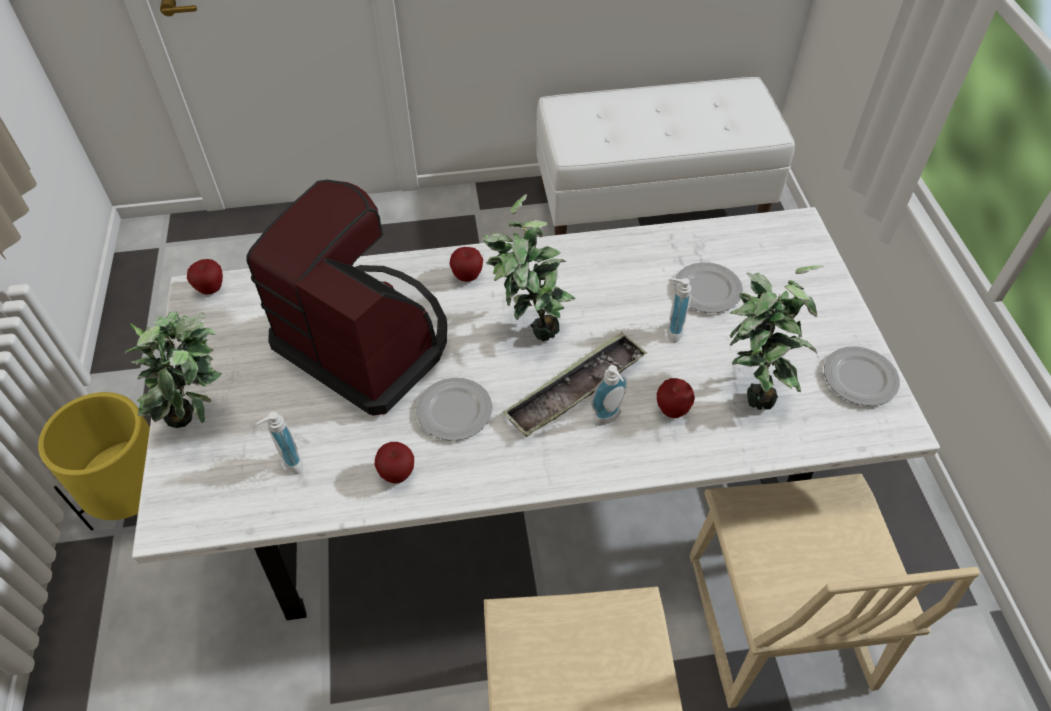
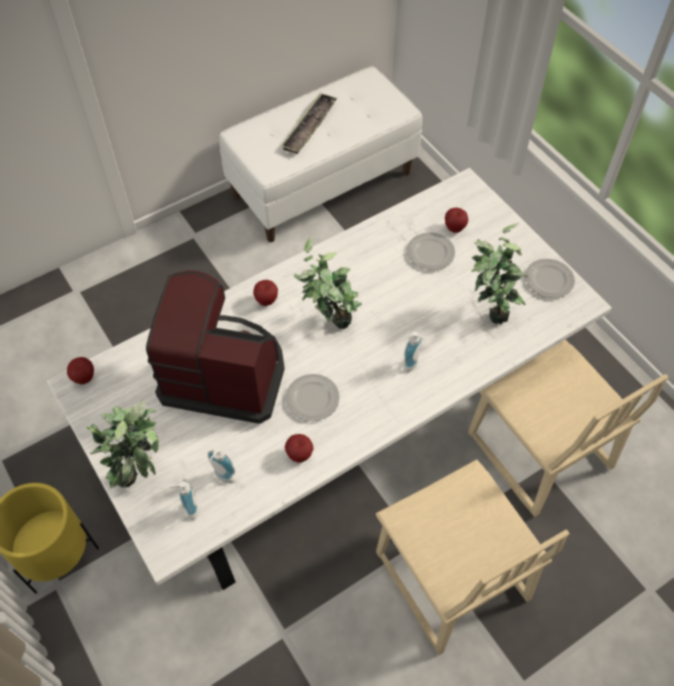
camera: 25 degrees left, 5 degrees up
(575, 390) = (382, 354): tray -> tray (309, 127)
(671, 331) = (421, 290): soap dispenser -> soap dispenser (189, 509)
(672, 410) = (448, 344): apple -> apple (454, 228)

